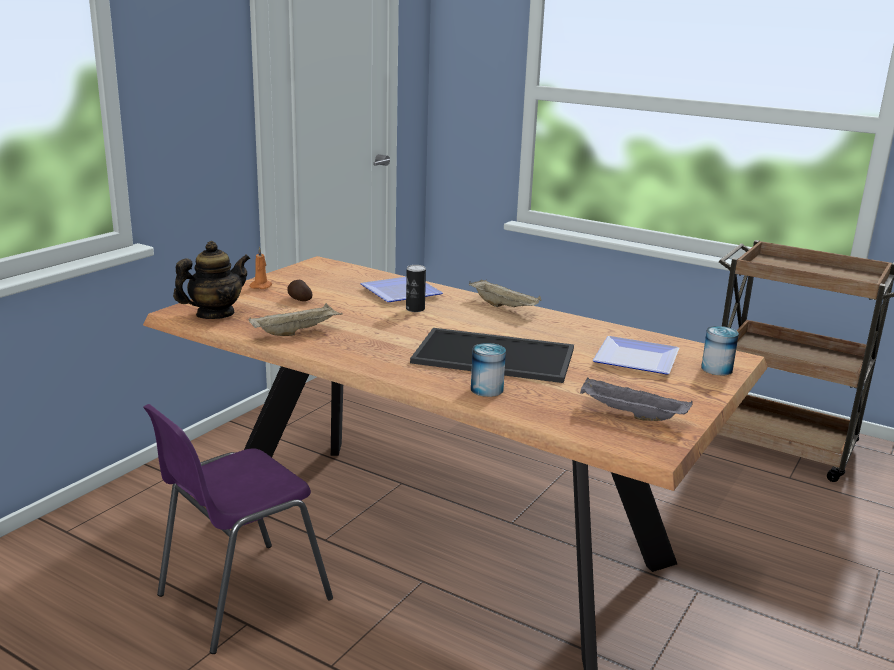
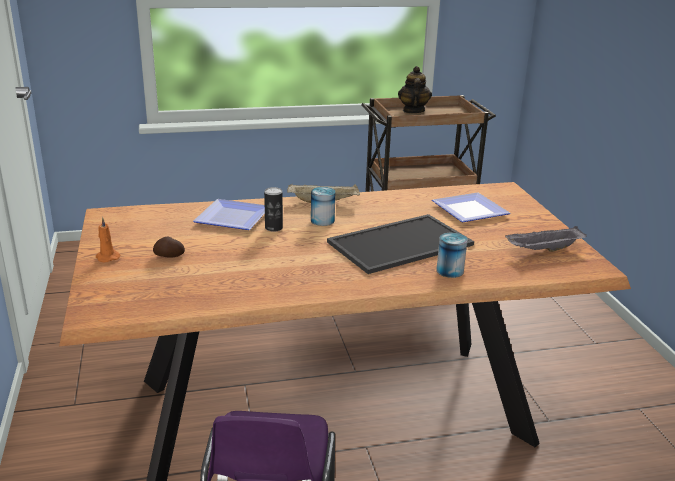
camera: 45 degrees left, 5 degrees up
(215, 314) = (131, 302): teapot -> teapot (413, 111)
(296, 332) = (236, 286): beige tray -> none
(716, 369) = (514, 200): can -> can (322, 220)

